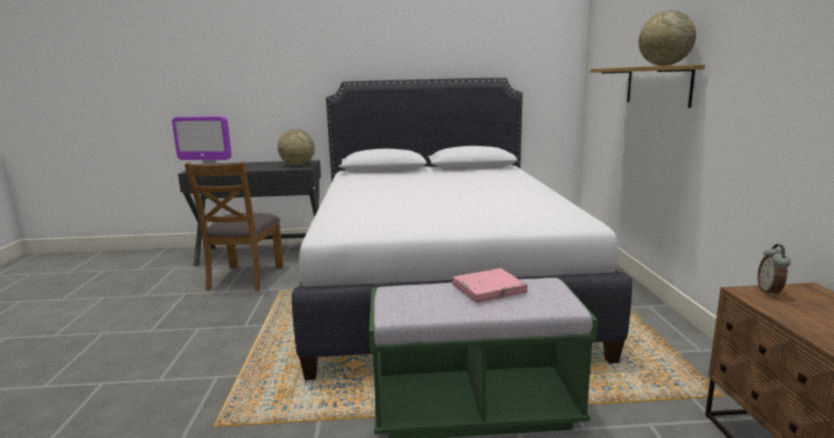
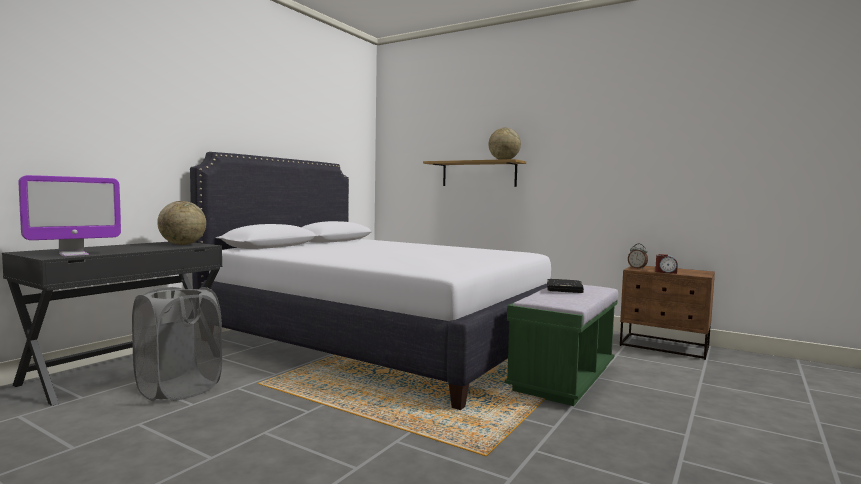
camera: 55 degrees left, 10 degrees down
(245, 278) = (178, 389): brown chair -> grey laundry basket
(489, 289) = (564, 289): pink book -> black book
(789, 318) = (665, 272): none -> alarm clock

